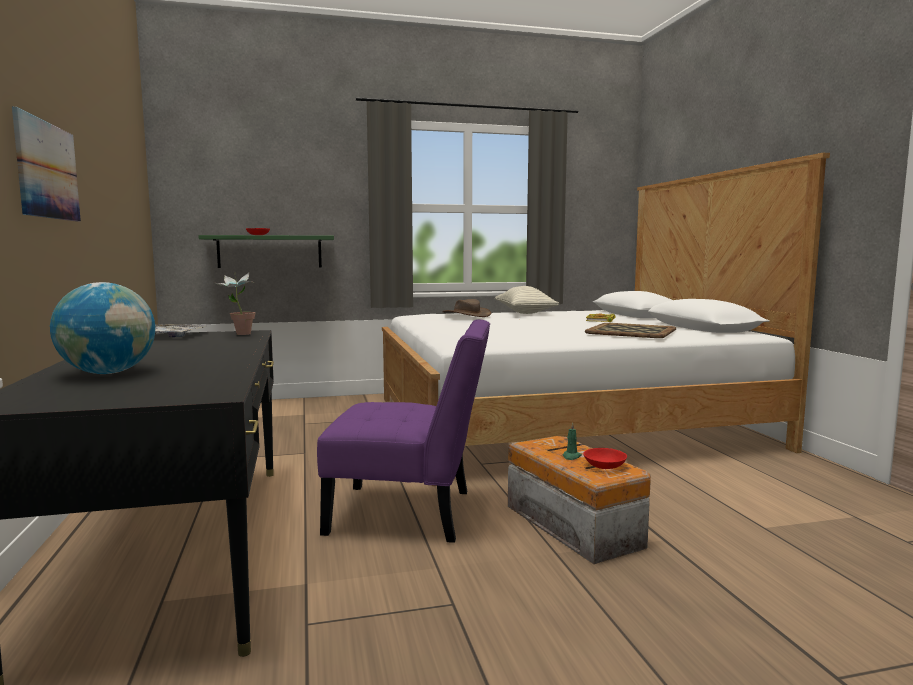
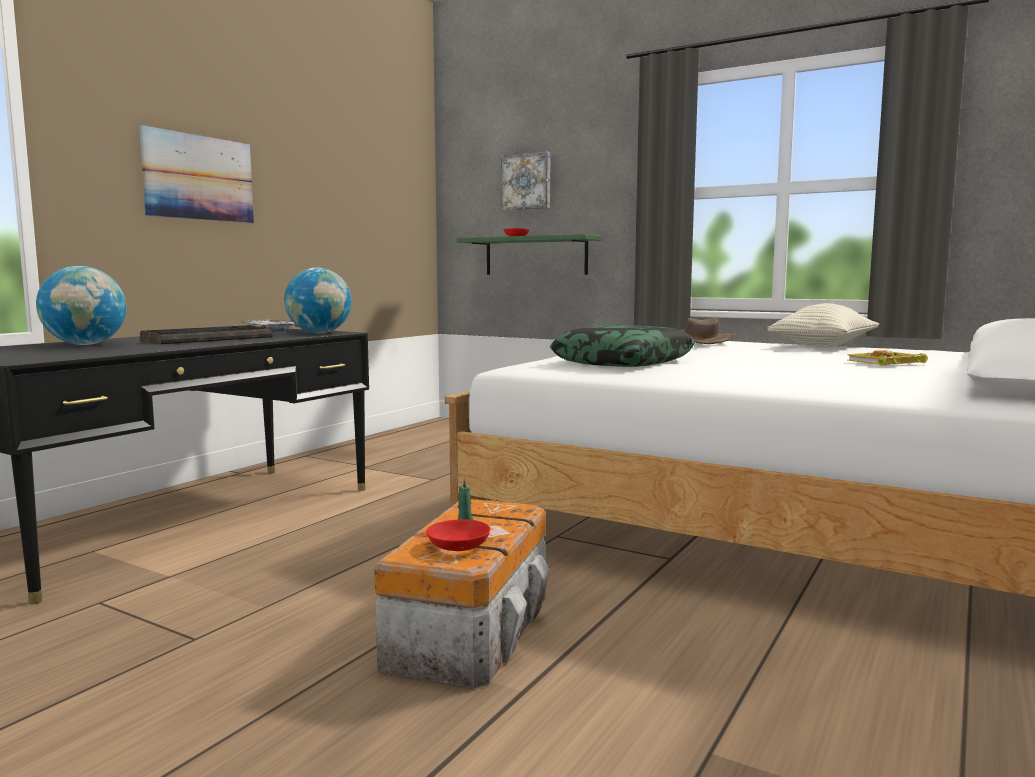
camera: 45 degrees right, 0 degrees up
(185, 351) = (209, 339): none -> keyboard
(239, 334) = (319, 333): potted plant -> globe
(257, 187) = (526, 182): none -> picture
(410, 513) = (368, 556): purple chair -> none
(498, 334) = (624, 362): none -> pillow
(632, 331) = (829, 377): tray -> none

